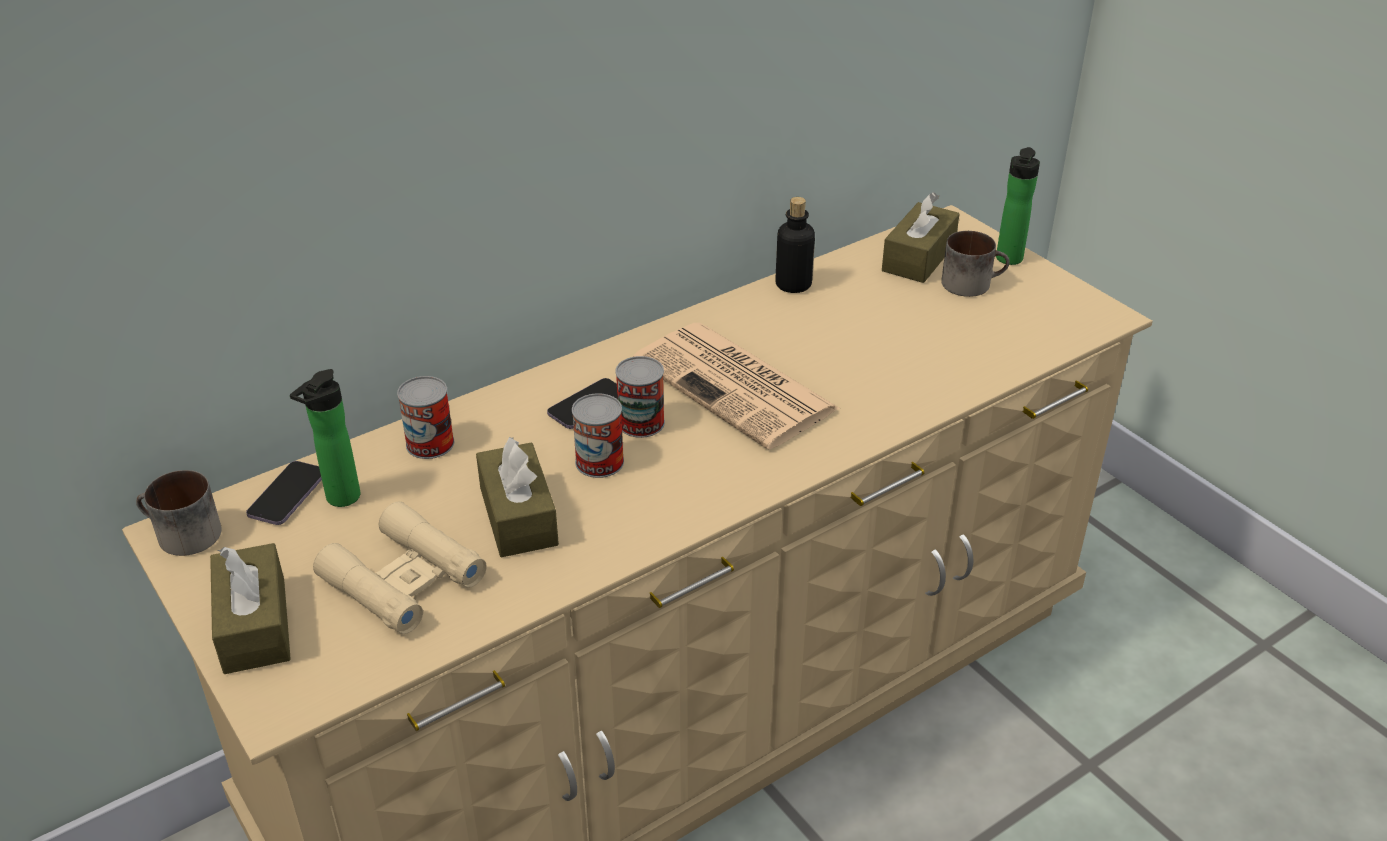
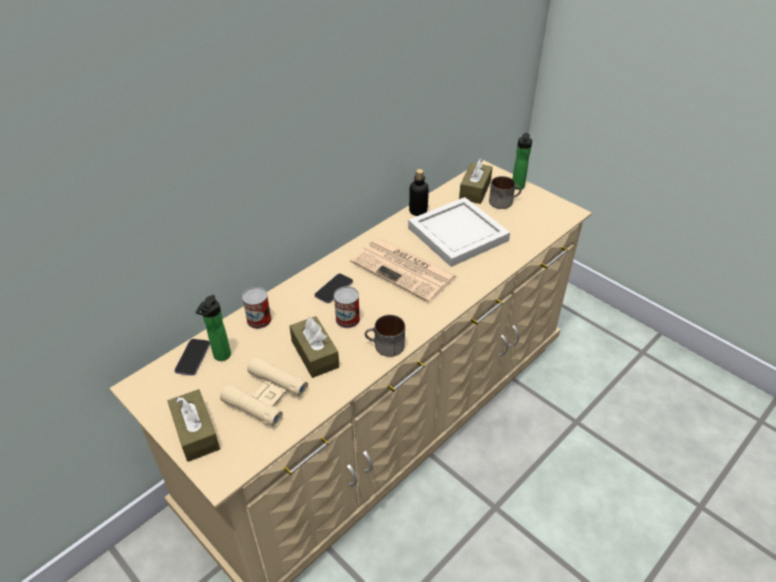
camera: 10 degrees left, 5 degrees up
(181, 535) = (142, 388): mug -> mug (385, 346)
(641, 423) = (362, 295): can -> none
(862, 331) = (458, 233): none -> white tray

